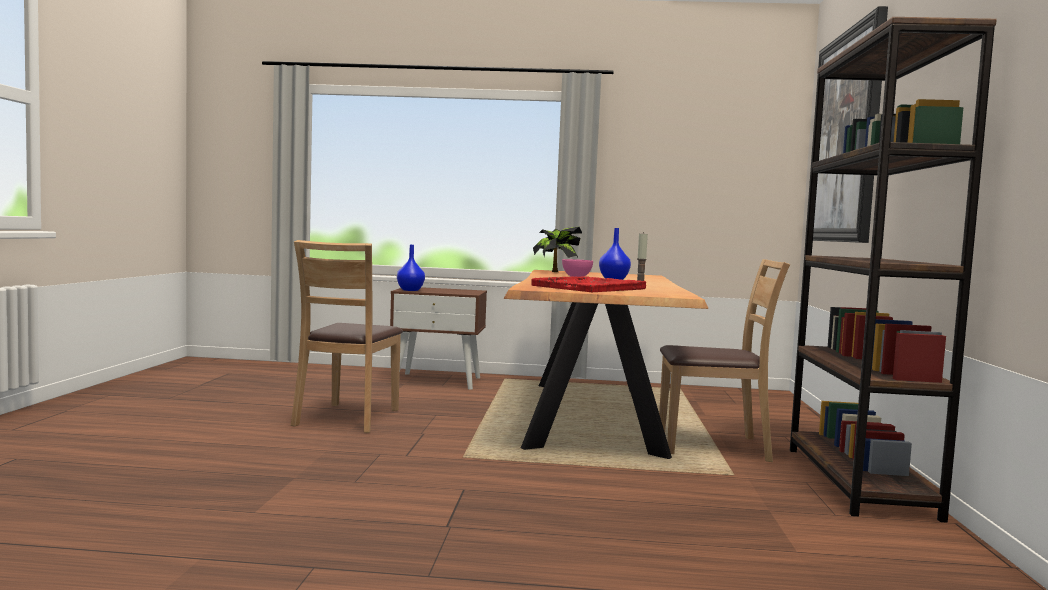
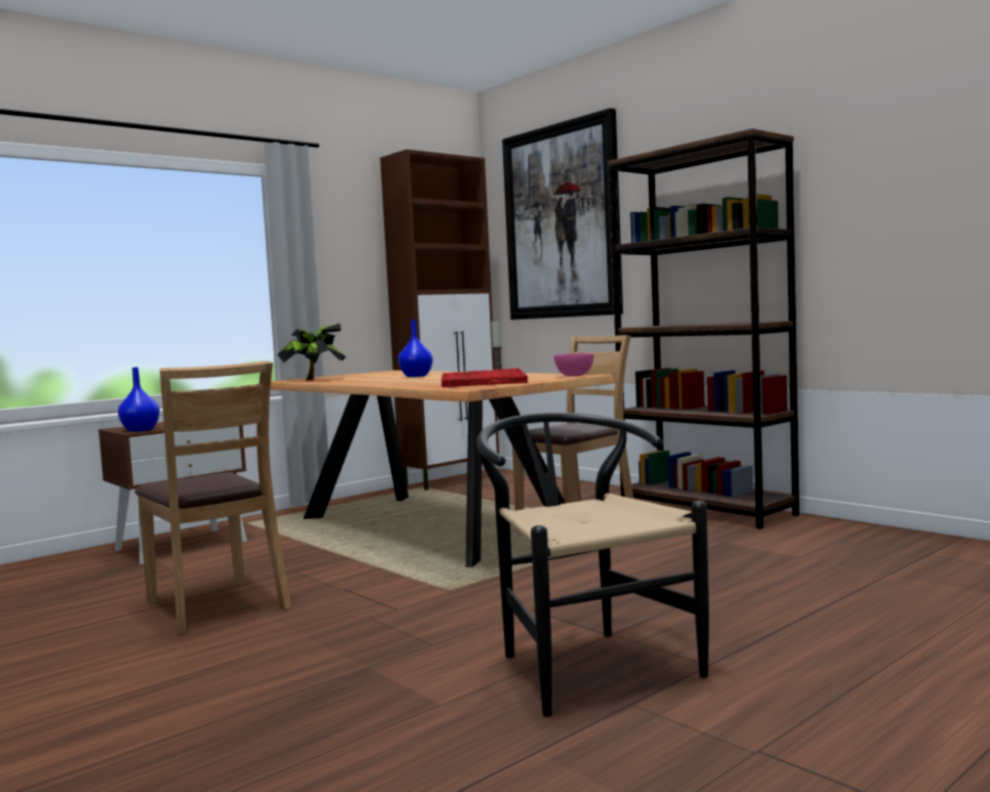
camera: 45 degrees left, 0 degrees up
(376, 532) = (584, 663): none -> black chair
(576, 276) = (373, 379): pink bowl -> pink bowl (574, 376)
(717, 391) = (452, 481): none -> brown cabinet

